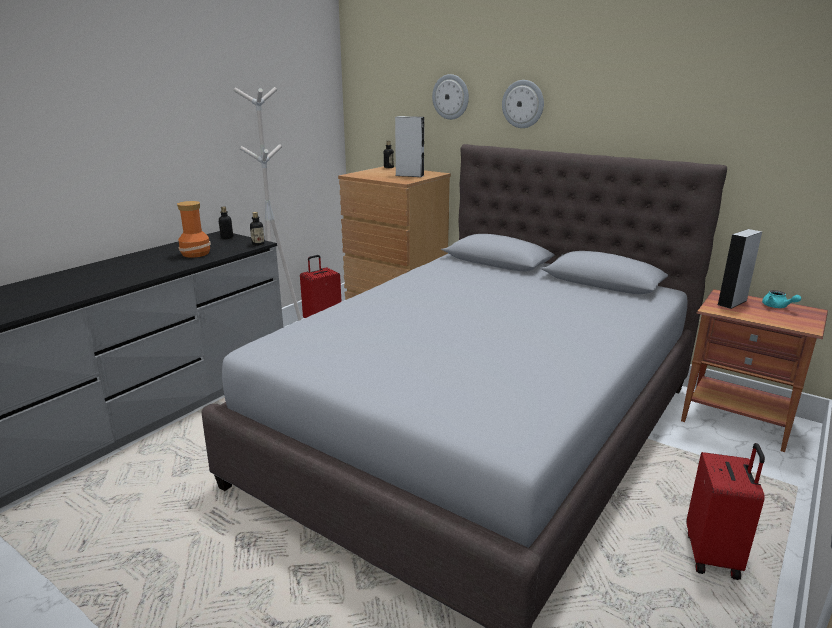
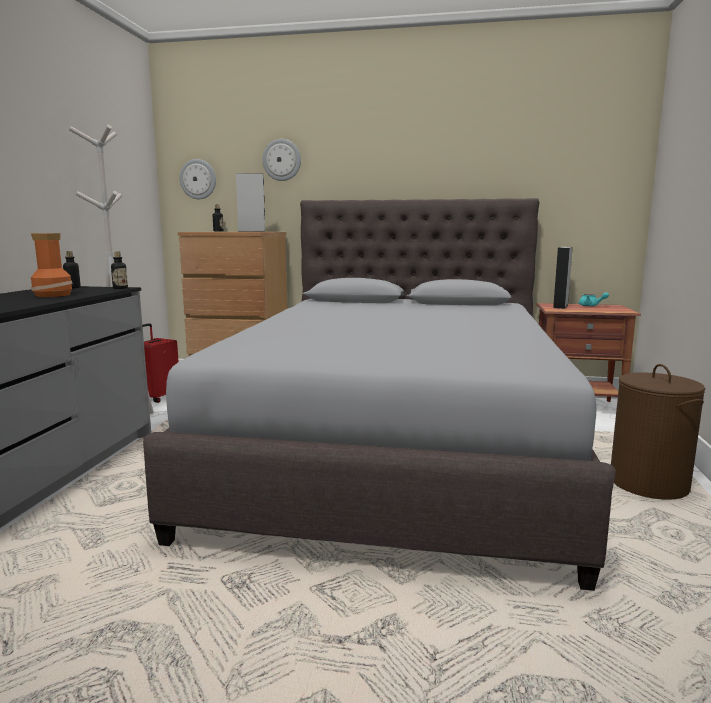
camera: 25 degrees left, 10 degrees down
(523, 104) = (355, 162): wall clock -> wall clock (198, 179)
(714, 555) = (649, 484): red suitcase -> brown laundry basket

